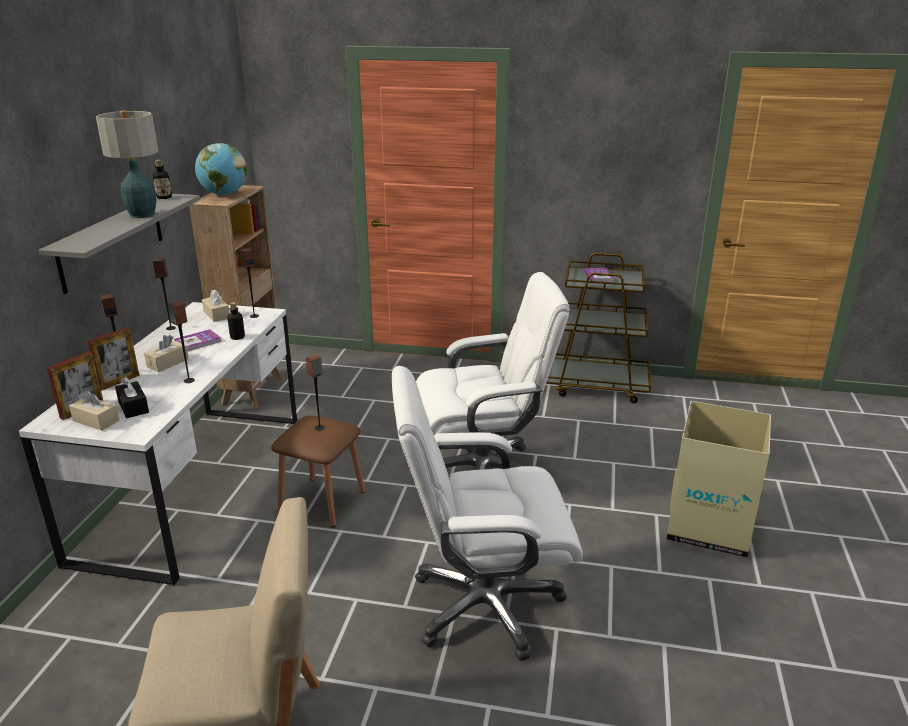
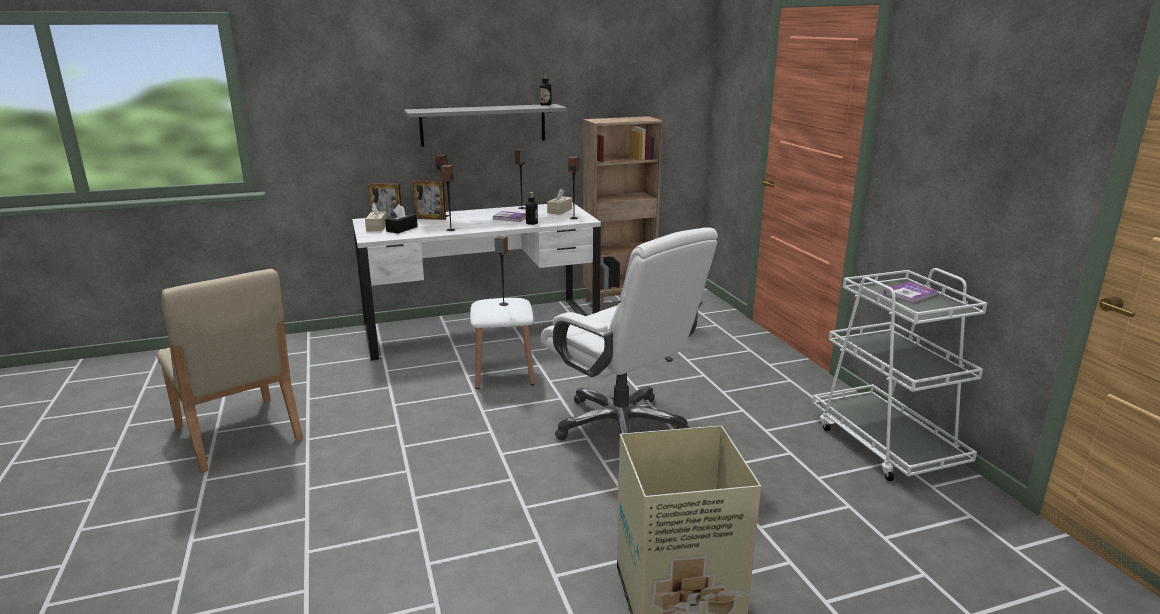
camera: 60 degrees right, 5 degrees down
(142, 214) = (499, 108): table lamp -> none
(168, 363) = (469, 220): beige tissue box -> none
(224, 194) = (620, 119): globe -> none
(322, 501) = (504, 374): brown stool -> white stool
(483, 605) = (427, 481): white office chair -> none
(595, 385) = (886, 444): brown cart -> white cart

